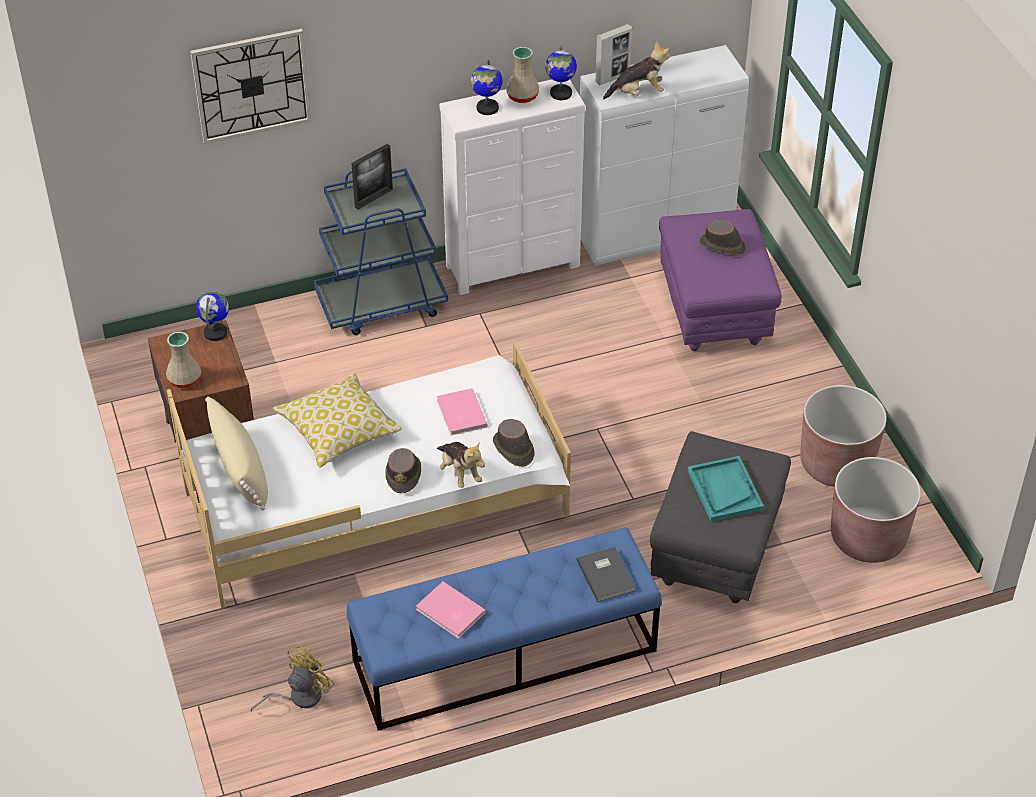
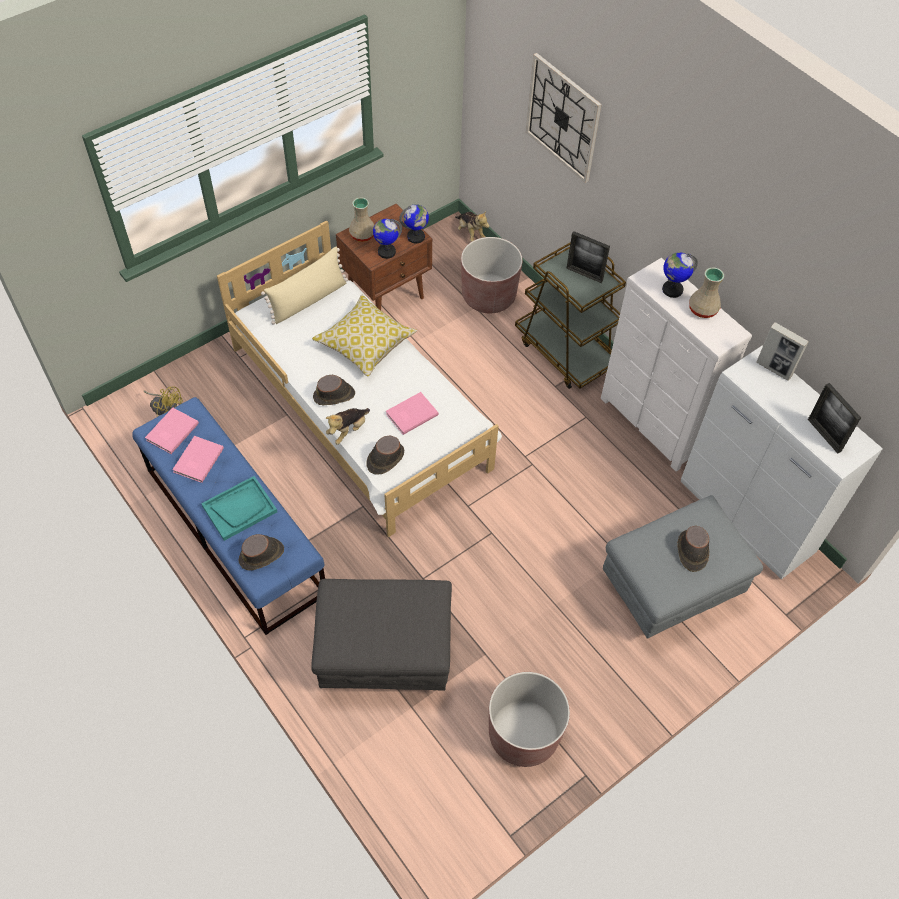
camera: 70 degrees right, 10 degrees up
(382, 304) = (566, 351): blue cart -> brown cart
(395, 631) = (171, 431): none -> pink book
(560, 93) = (722, 335): globe -> globe (386, 252)
(606, 574) = (262, 555): grey book -> brown hat
(638, 93) = (763, 394): plush toy -> plush toy (470, 233)
(699, 72) = (824, 435): none -> picture frame
(715, 313) = (670, 590): purple ottoman -> grey ottoman
(724, 490) = (381, 621): turquoise tray -> turquoise tray (240, 509)
(868, 537) = (442, 780): brown planter -> brown planter (488, 296)

